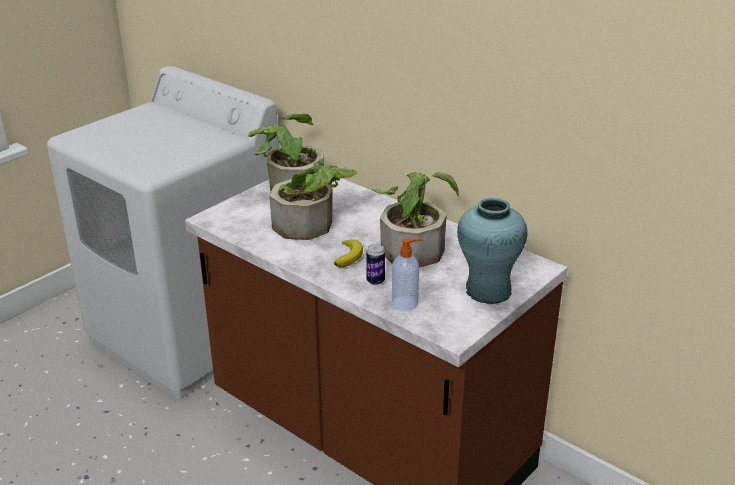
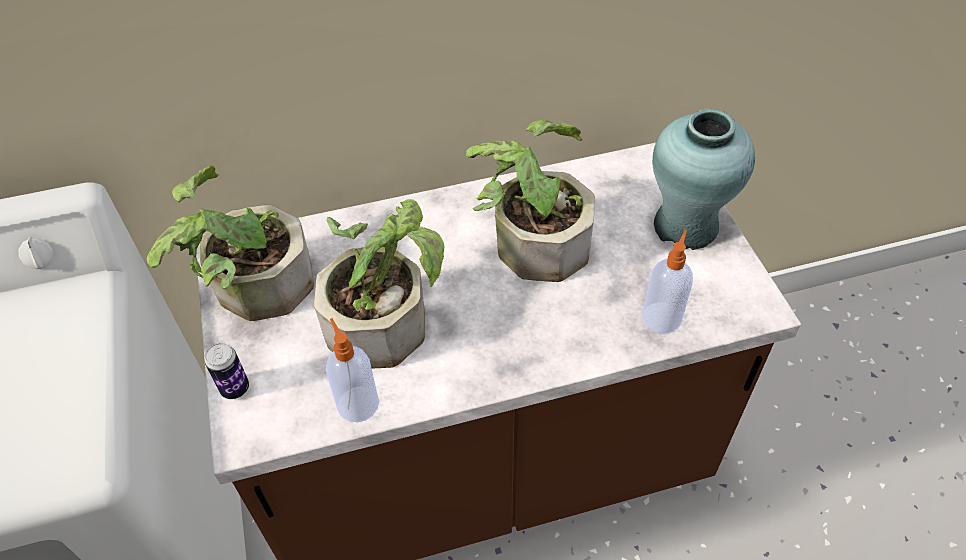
camera: 55 degrees left, 20 degrees up
(253, 237) = (357, 403): none -> soap dispenser
(349, 256) = (504, 316): banana -> none
(375, 281) = (588, 320): can -> can (235, 388)

